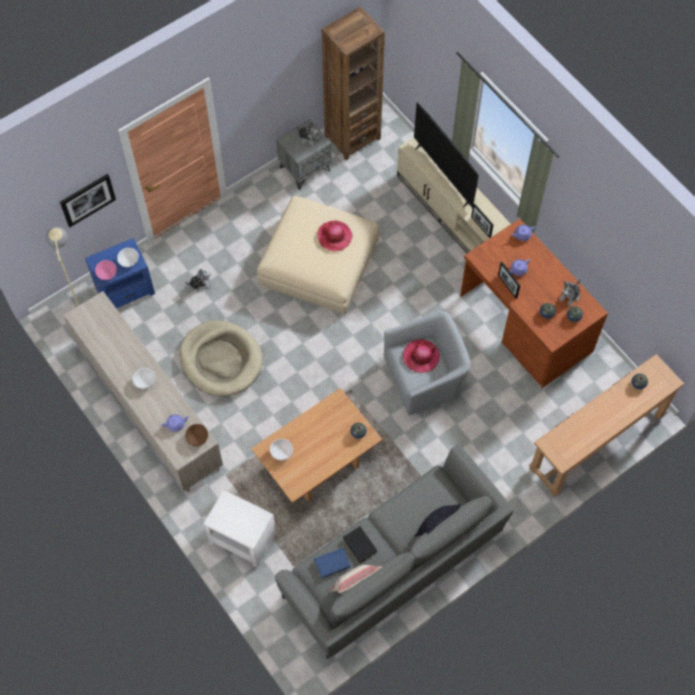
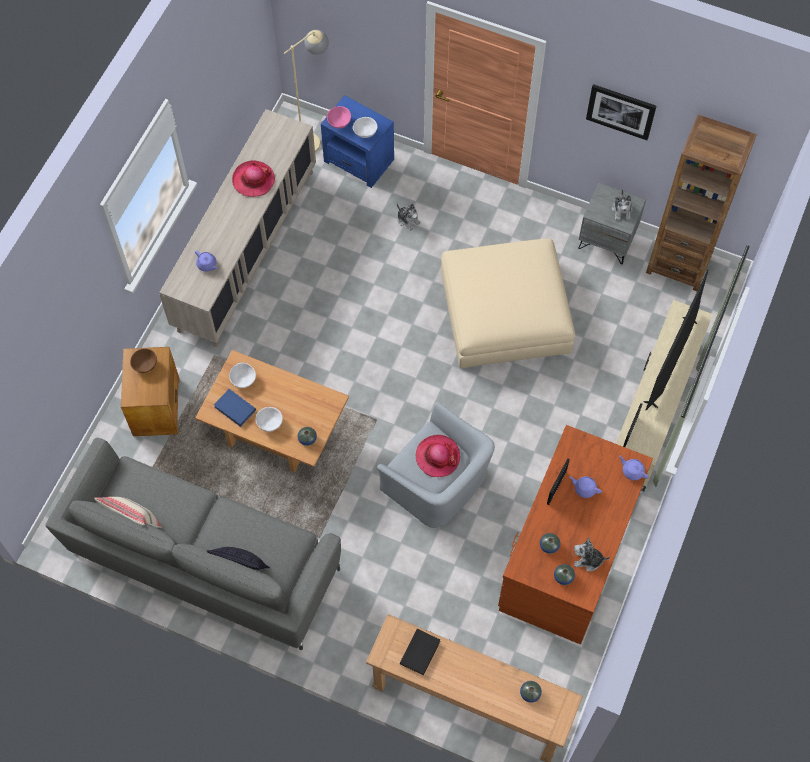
camera: 60 degrees right, 0 degrees up
(87, 199) = (372, 42): picture -> picture (621, 111)
(145, 381) = (237, 214): white bowl -> white bowl (270, 423)
(197, 438) = (203, 290): brown bowl -> brown bowl (145, 364)
(221, 360) = (336, 284): beige dog bed -> none
(242, 537) = (157, 406): white side table -> brown side table
(332, 564) = (144, 488): blue book -> blue book (234, 409)
(334, 236) = (523, 299): hat -> hat (253, 180)
(361, 545) = (180, 504): black book -> black book (421, 653)

